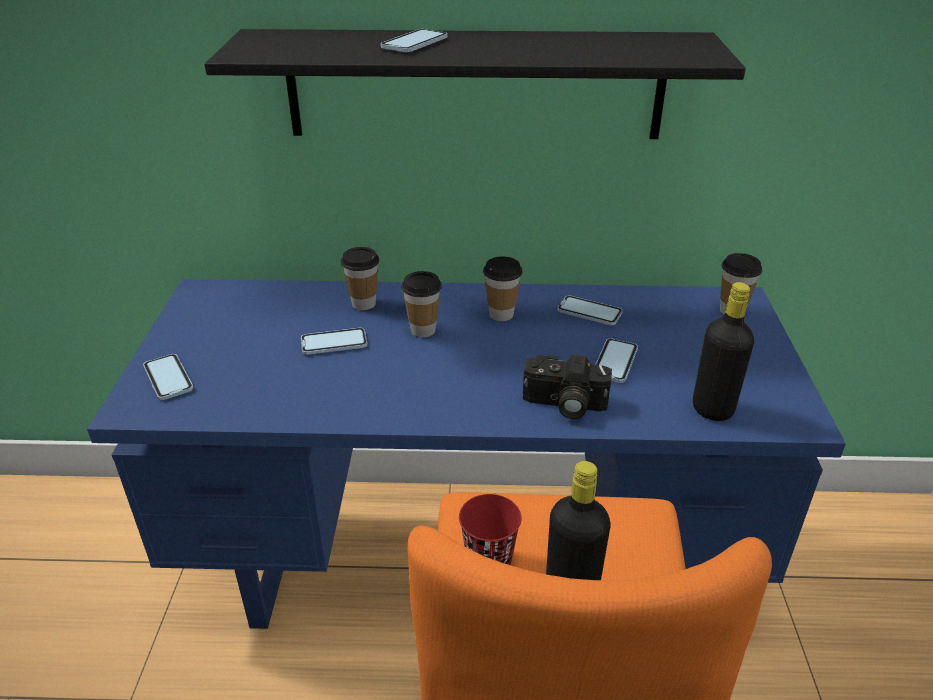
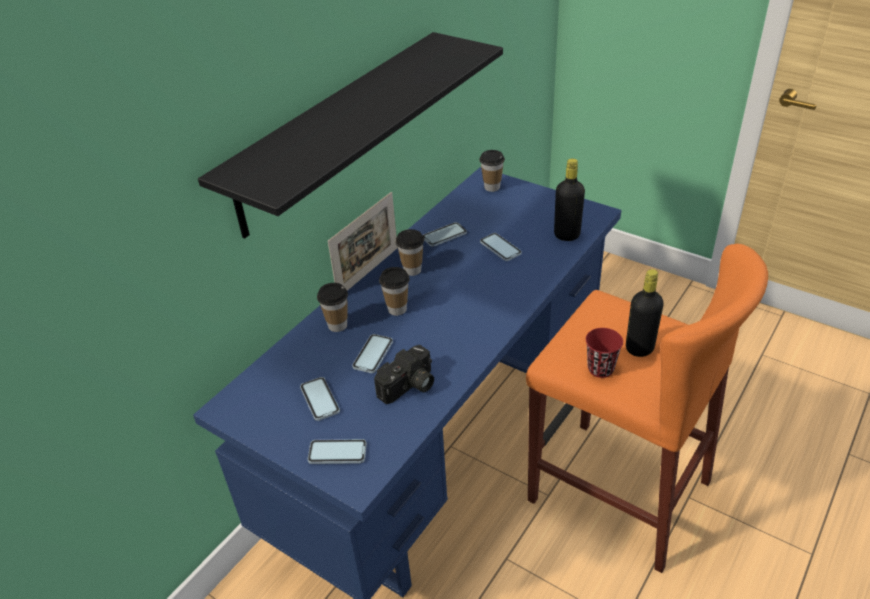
camera: 55 degrees left, 5 degrees up
(414, 43) = (336, 121): phone -> phone (320, 400)
(468, 288) = (368, 272): none -> picture frame
(564, 405) = (521, 282): camera -> camera (409, 387)

